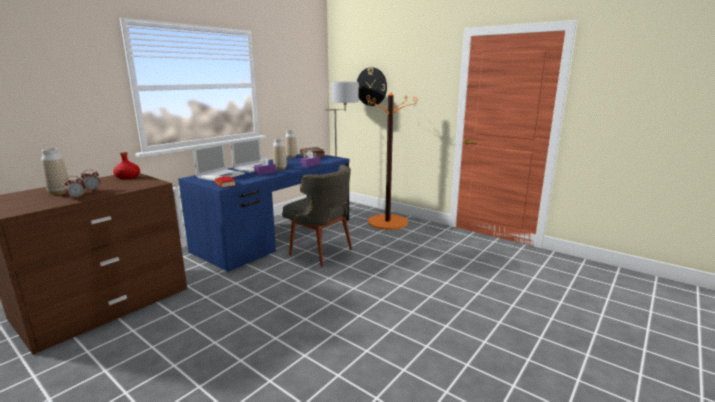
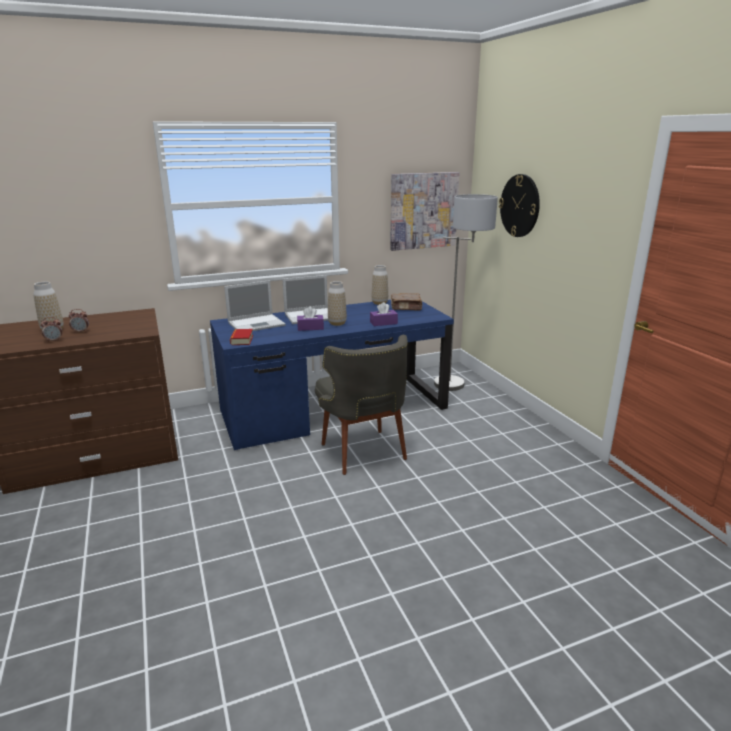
camera: 30 degrees right, 5 degrees up
(127, 177) = (135, 316): red bottle -> none
(305, 94) = (423, 211): none -> picture
(387, 222) = (501, 426): orange clothes rack -> none

